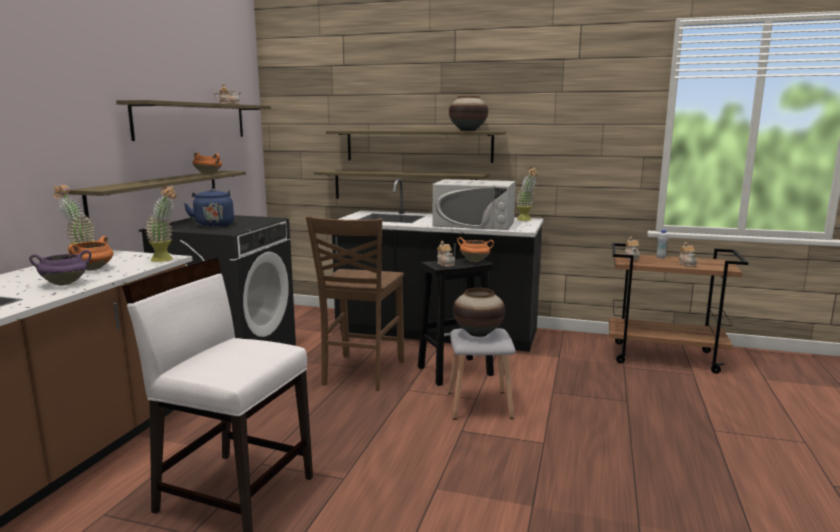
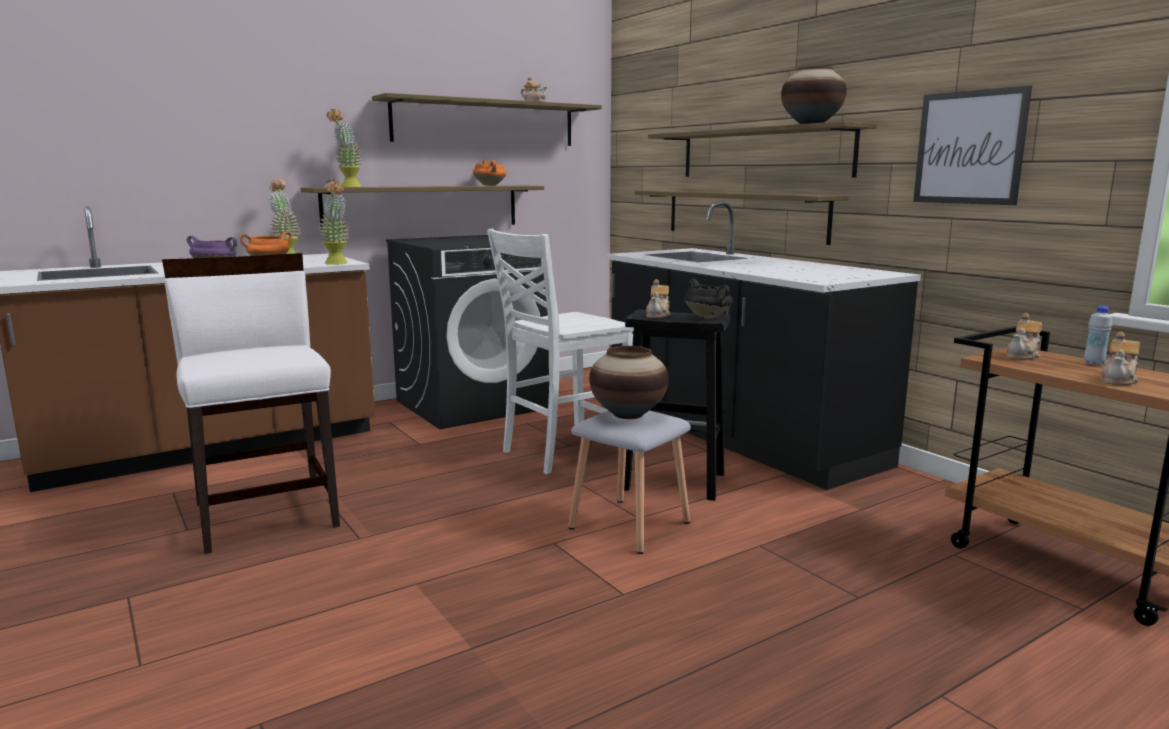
camera: 40 degrees right, 0 degrees up
(213, 225) = (455, 241): blue kettle -> none
(361, 373) = (563, 452): brown chair -> white chair
(474, 224) = (776, 270): white microwave -> none
(475, 261) = (708, 317): orange cooking pot -> black cooking pot
(526, 220) = (878, 273): potted plant -> potted plant (347, 187)
(566, 148) = (969, 147): none -> picture

